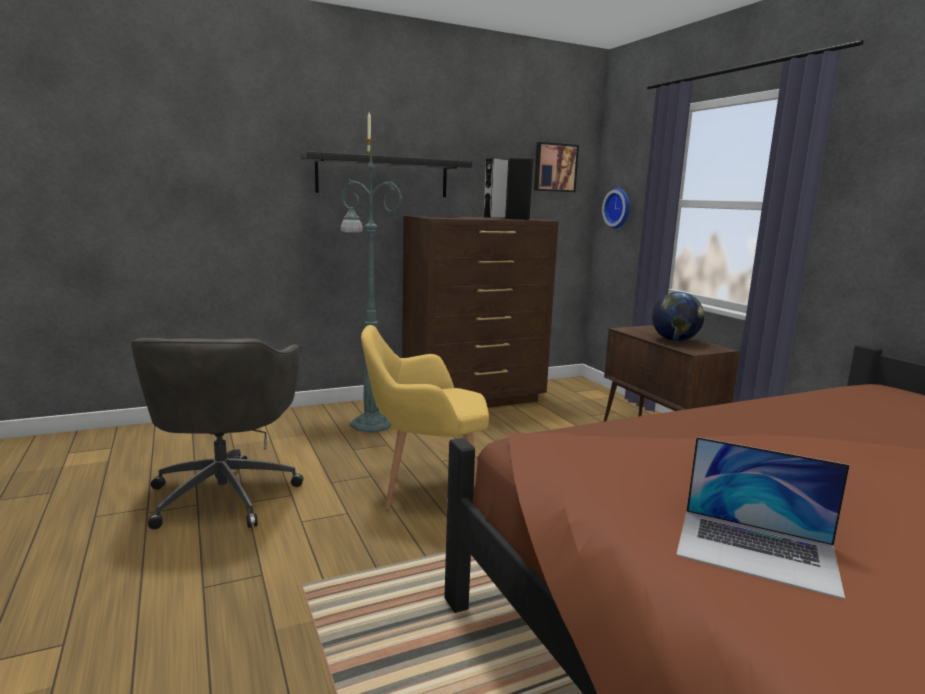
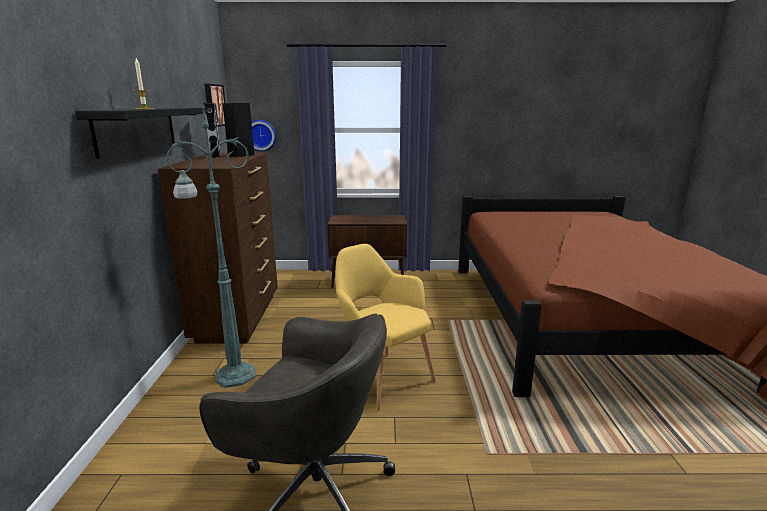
camera: 65 degrees left, 5 degrees up
(425, 491) = (381, 375): yellow armchair -> yellow armchair turned 120 degrees clockwise
(675, 341) = (374, 219): globe -> none
(757, 550) = (668, 271): laptop -> none

